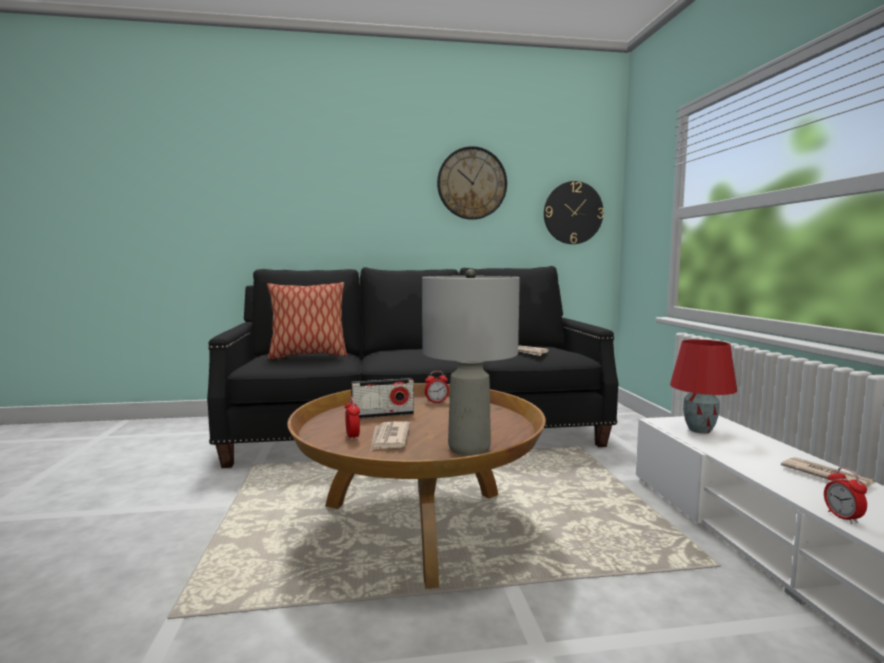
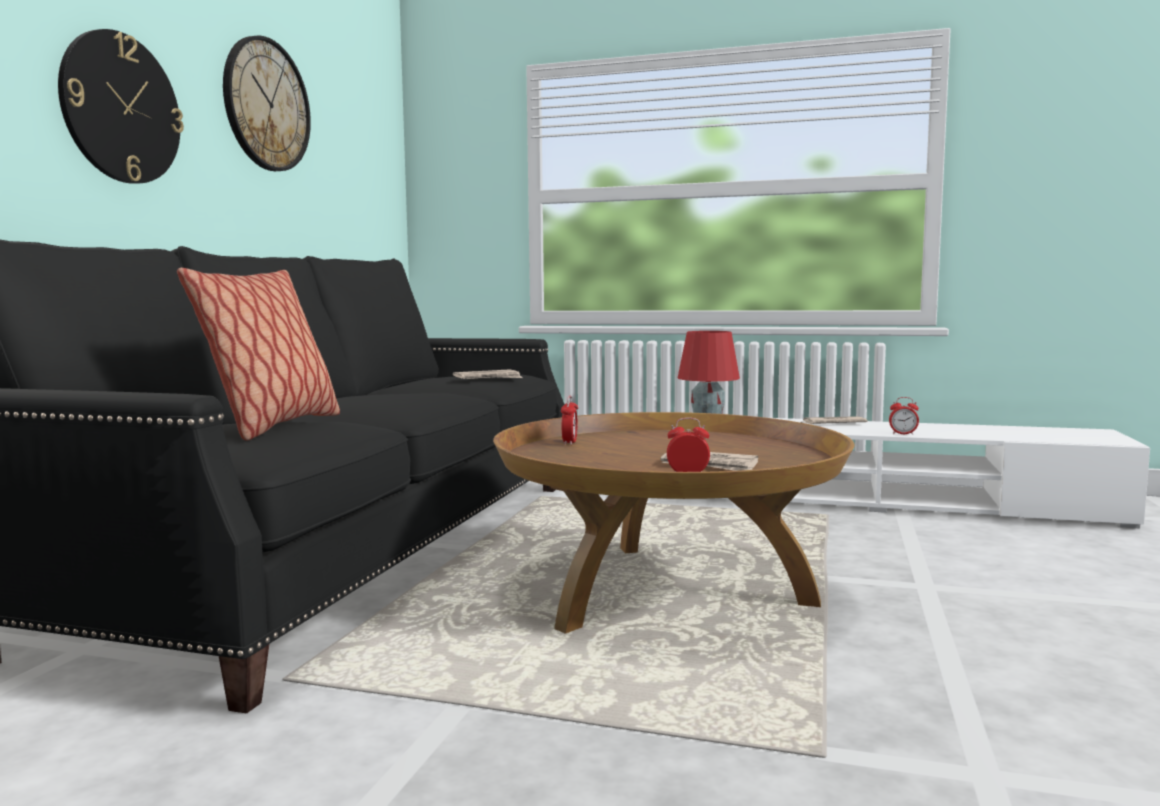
camera: 65 degrees left, 0 degrees up
(383, 415) = (600, 461): radio -> none
(468, 448) = (769, 450): grey table lamp -> none
(573, 213) = (369, 180): wall clock -> wall clock (121, 108)

